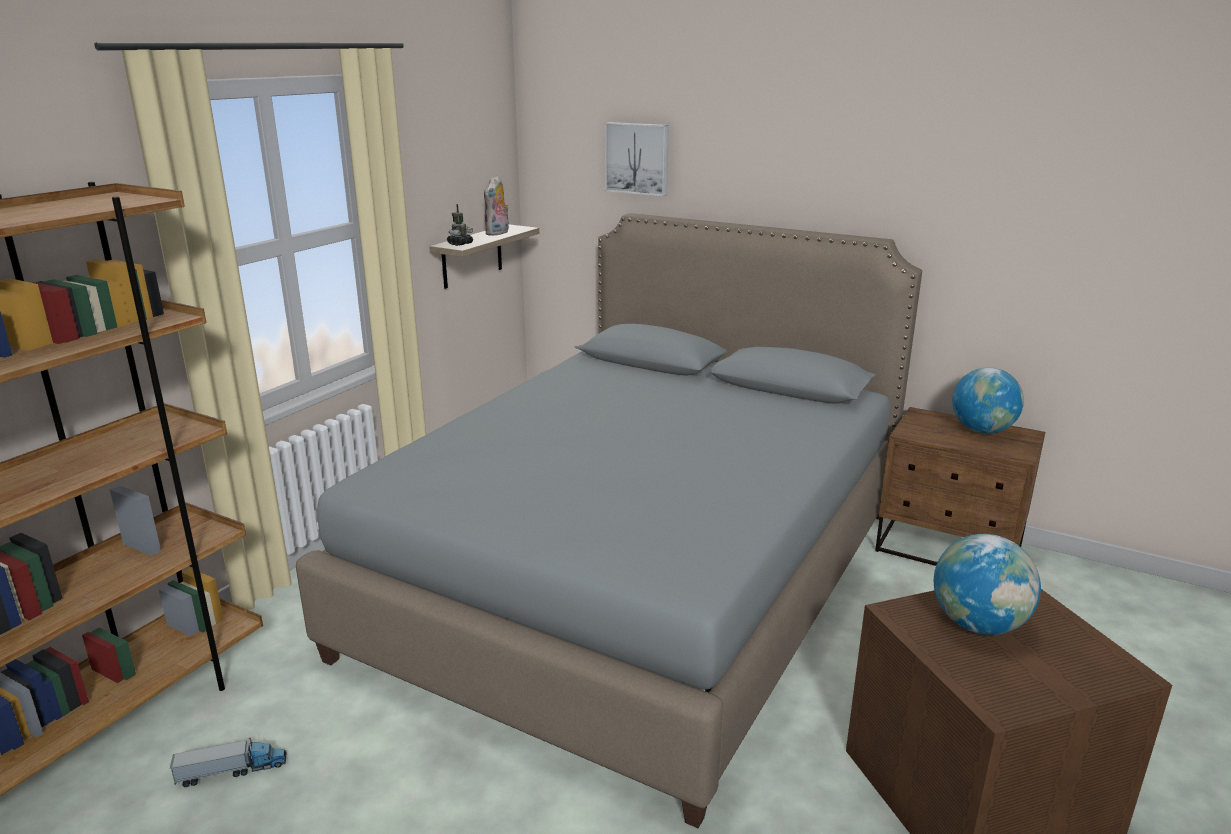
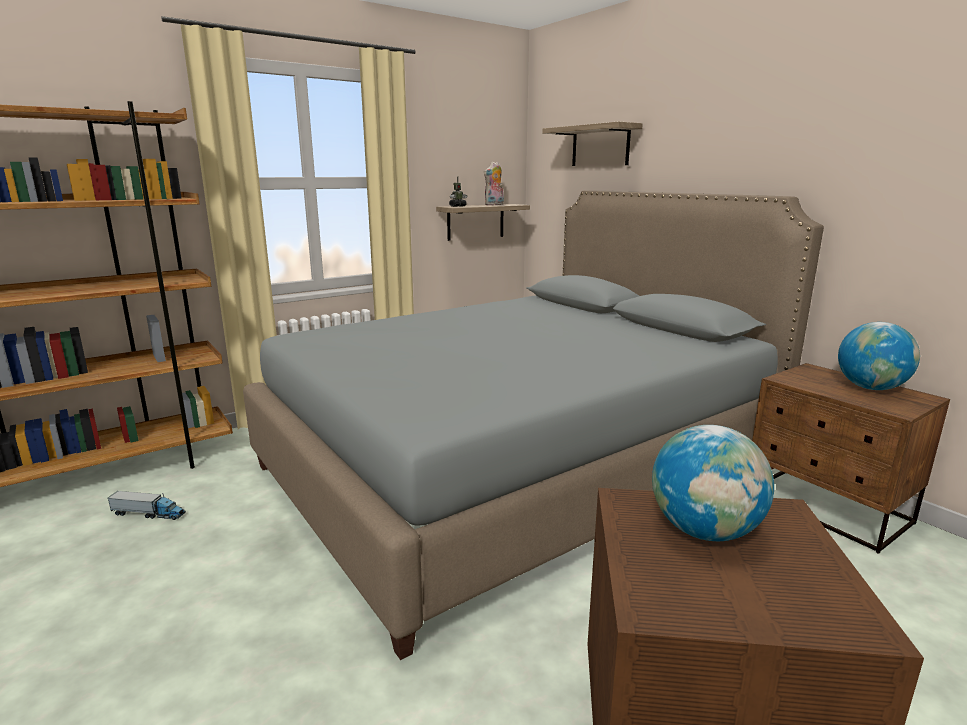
camera: 25 degrees right, 5 degrees down
(638, 158) = (600, 146): picture -> shelf

